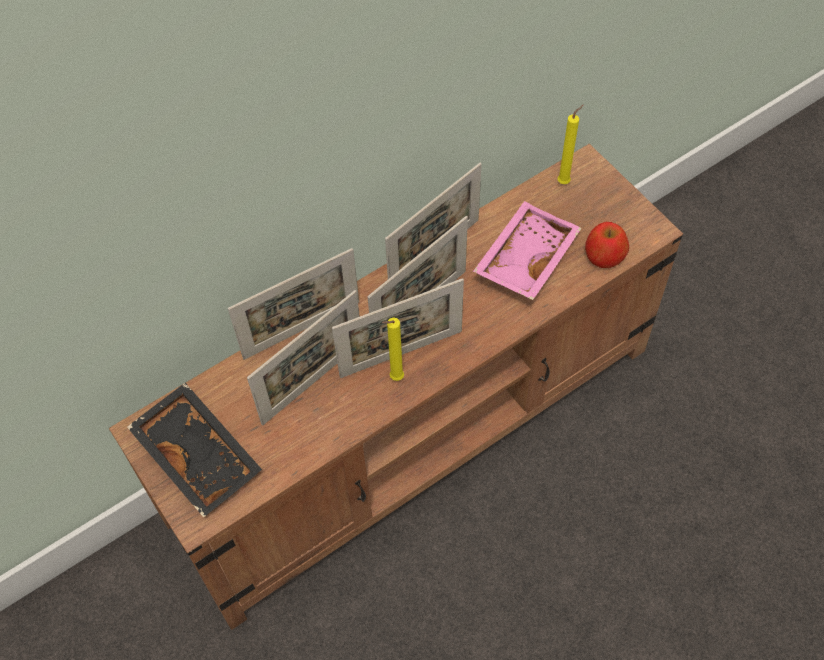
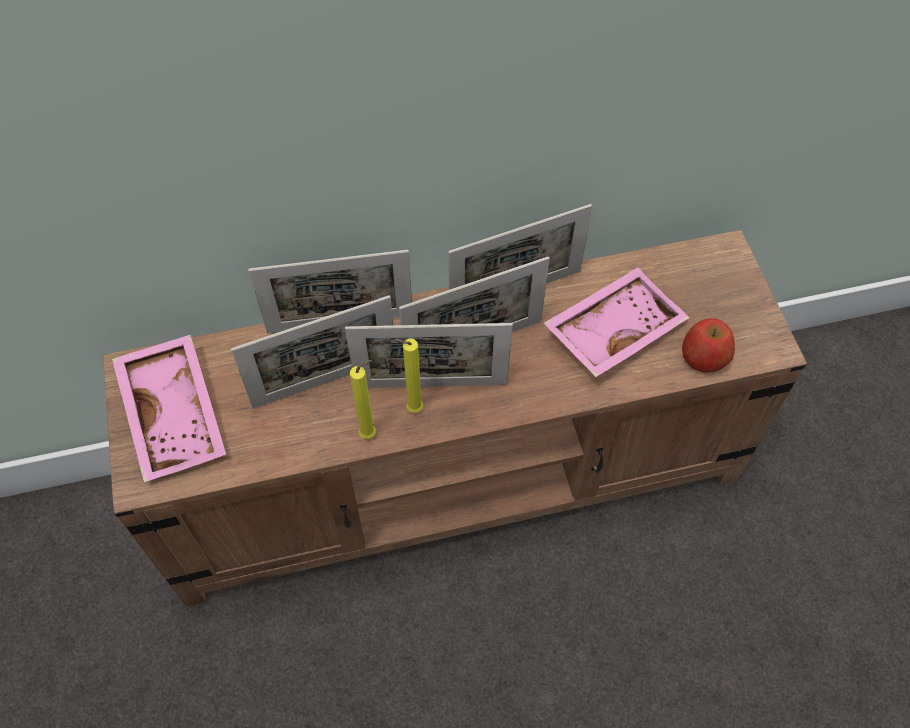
camera: 20 degrees right, 0 degrees up
(199, 454) = (176, 415): black tray -> pink tray
(565, 181) = (695, 261): yellow candle -> yellow candle (370, 434)

